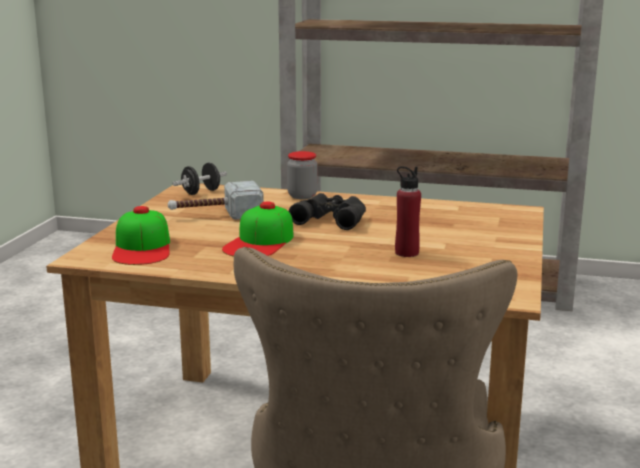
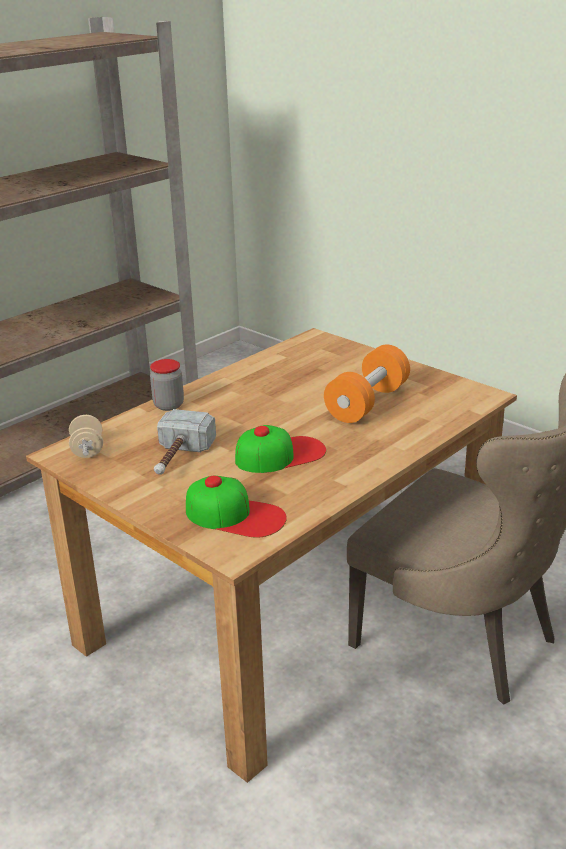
camera: 60 degrees left, 10 degrees up
(201, 192) = (88, 450): black dumbbell -> beige dumbbell
(260, 242) = (280, 454): cap -> cap turned 75 degrees counterclockwise
(332, 218) = (251, 409): black binoculars -> none
(406, 253) = (367, 403): red bottle -> orange dumbbell

